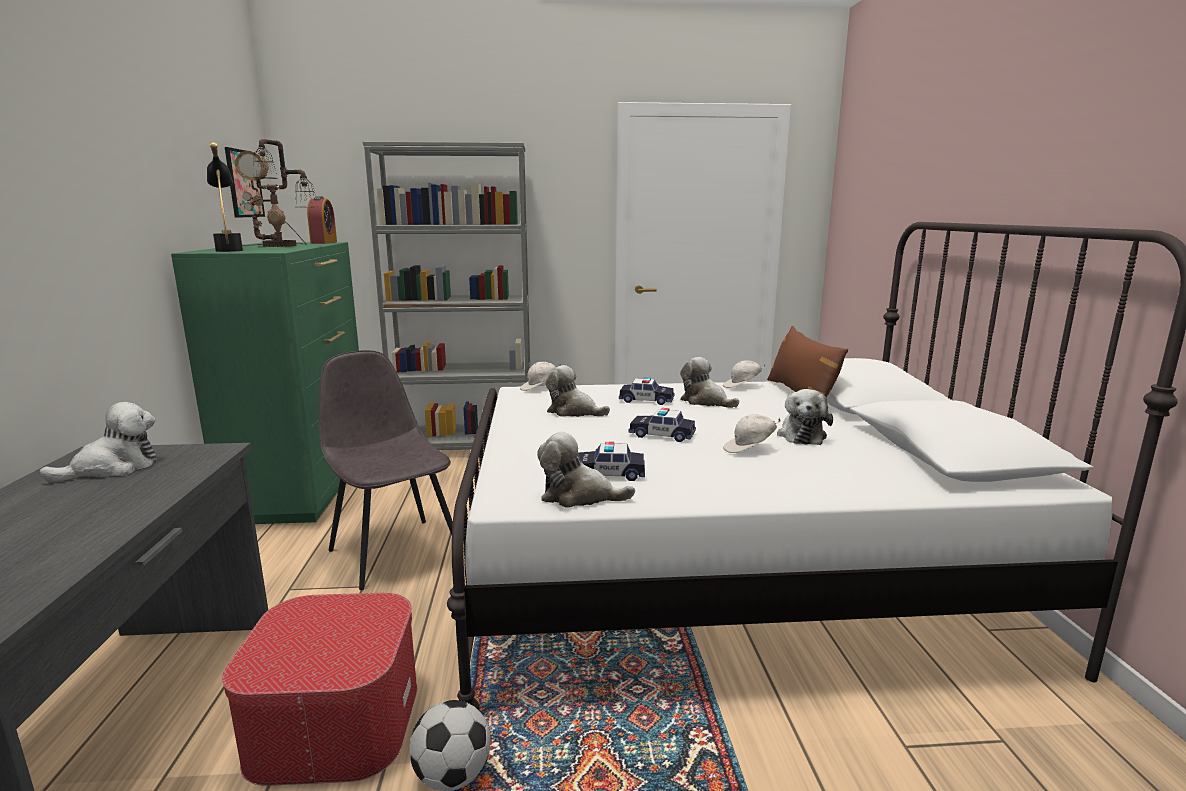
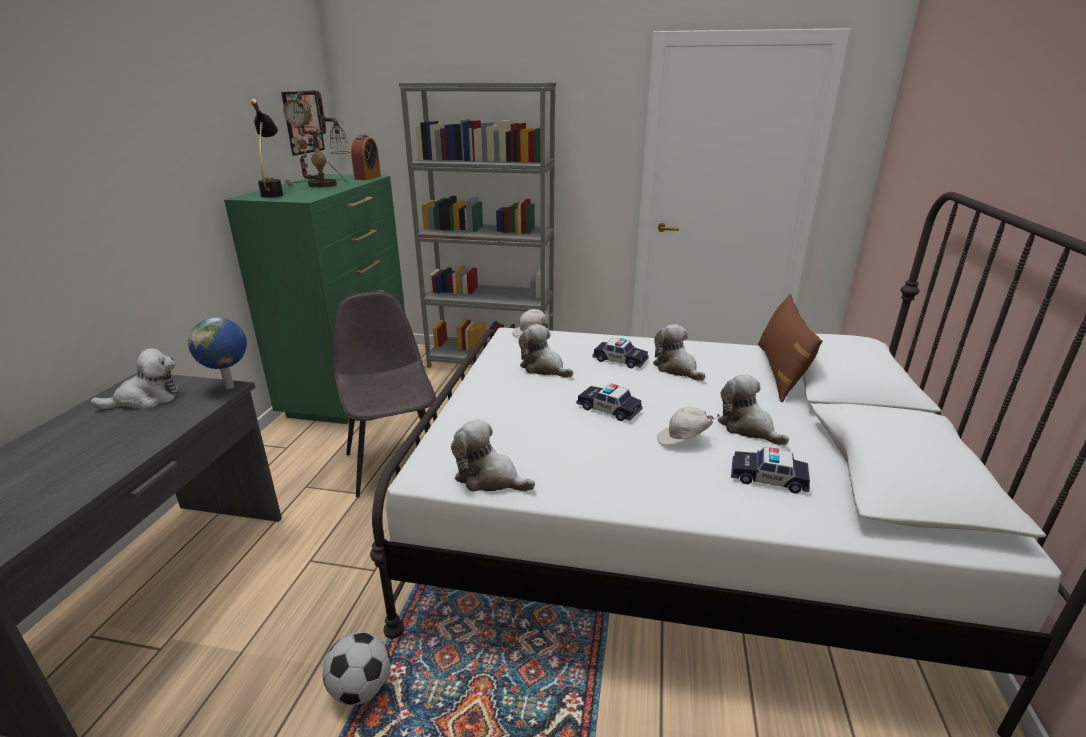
camera: 15 degrees right, 10 degrees up
(223, 448) = (230, 387): none -> globe
(335, 721) = (296, 617): ottoman -> none
(608, 473) = (531, 453): toy car -> toy car (768, 478)
(742, 386) = (726, 351): white cap -> none
(801, 435) = (748, 428): plush toy -> plush toy turned 120 degrees clockwise

